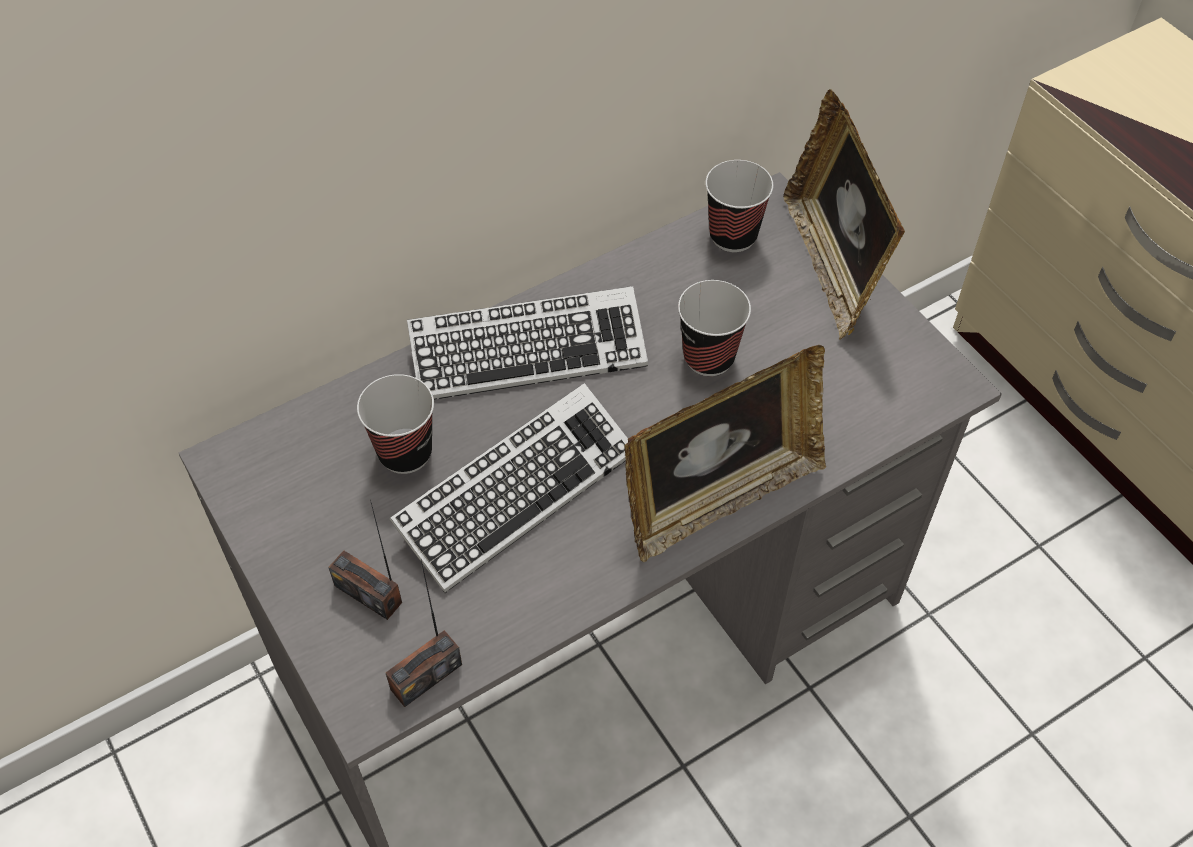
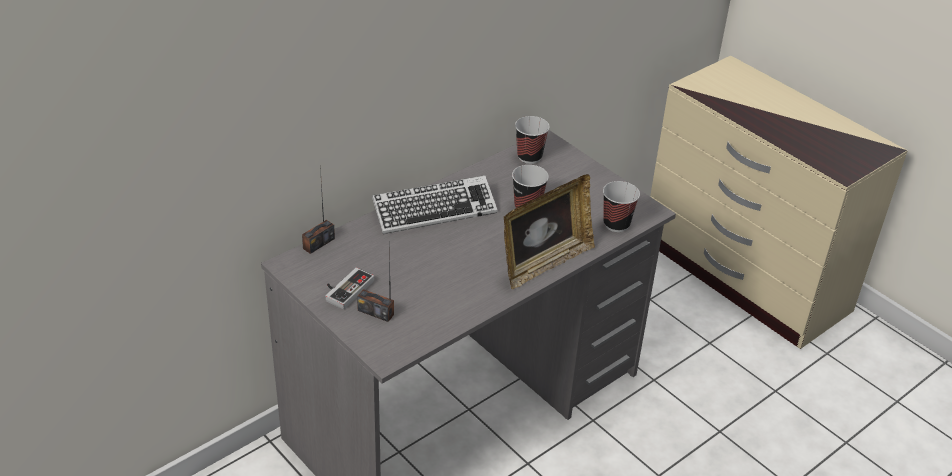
camera: 10 degrees left, 15 degrees down
(322, 530) = (345, 289): none -> game controller
(405, 453) = (380, 255): cup -> cup (616, 224)
(426, 676) = (413, 342): radio -> radio (318, 243)
(516, 493) = (441, 268): keyboard -> none
(831, 265) = (582, 166): picture frame -> none

